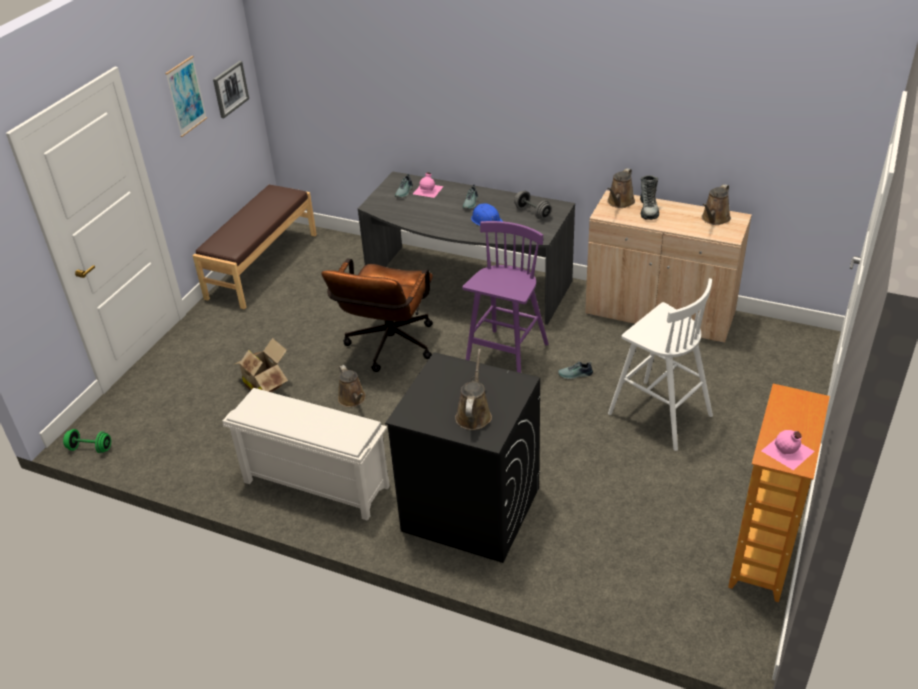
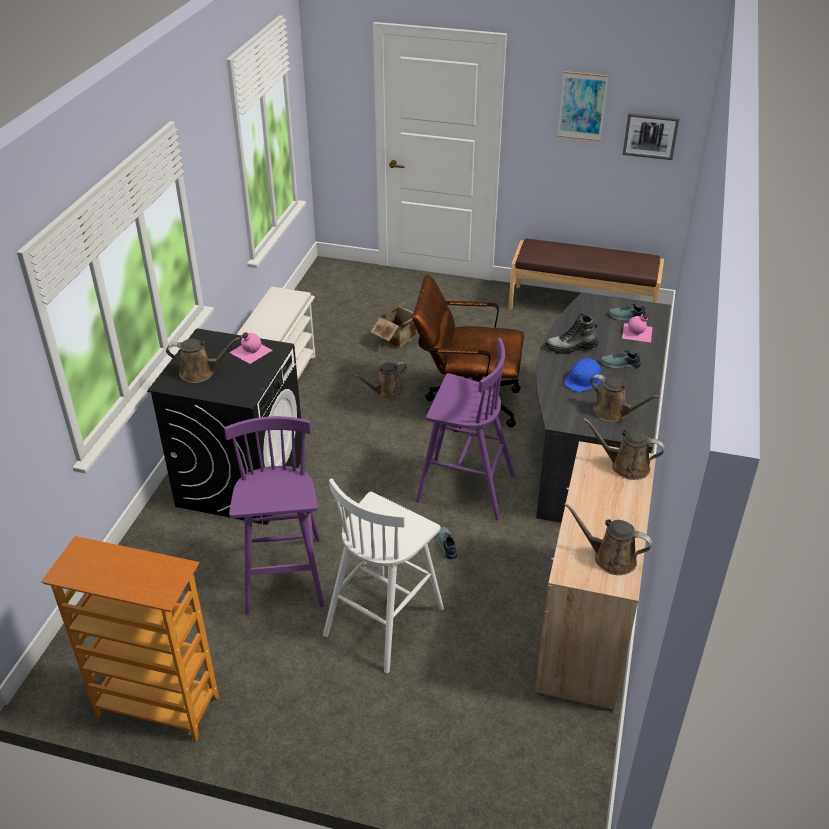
camera: 80 degrees right, 0 degrees up
(90, 448) = (315, 273): green dumbbell -> none
(532, 213) = (613, 412): grey dumbbell -> brown watering can
(608, 475) = (284, 576): none -> purple stool
(648, 209) = (616, 493): boot -> boot (571, 347)
(788, 451) = (85, 564): pink bottle -> pink bottle (250, 351)

